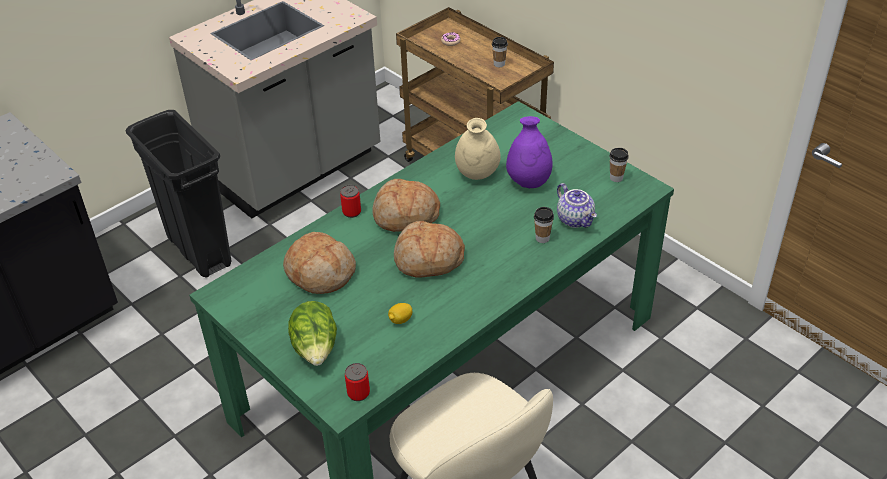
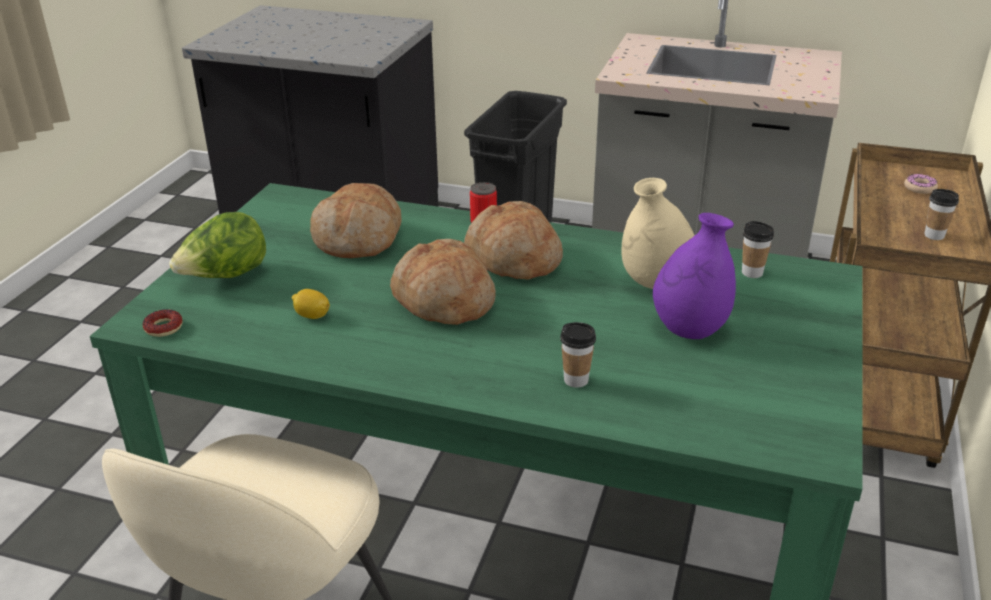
camera: 60 degrees right, 10 degrees down
(358, 393) = (163, 328): can -> donut
(576, 219) = (653, 399): teapot -> none
(616, 178) = (804, 411): cup -> cup (752, 273)

